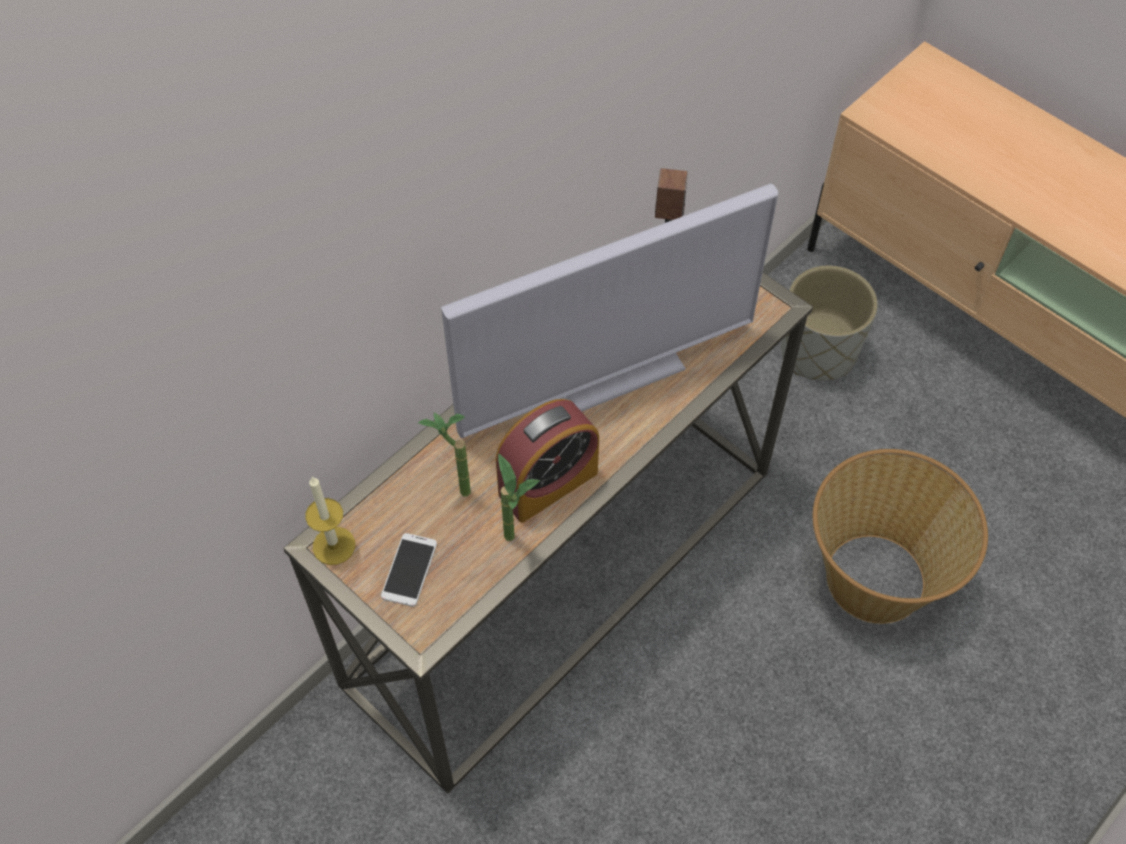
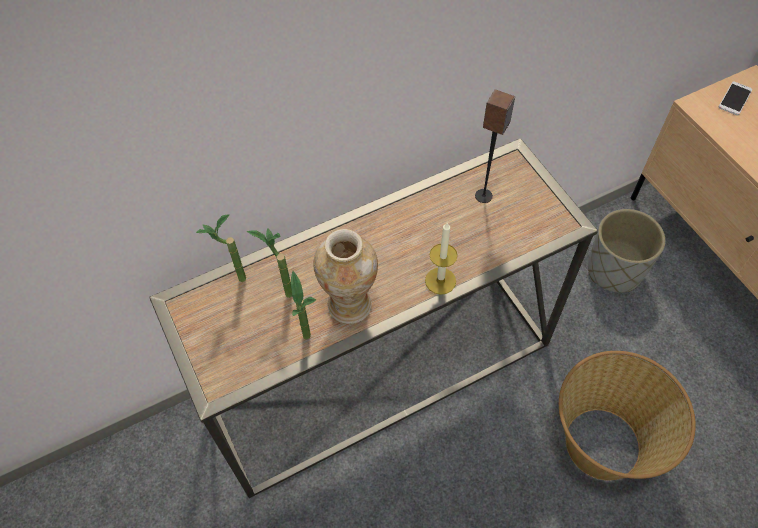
camera: 20 degrees right, 0 degrees up
(334, 545) = (183, 305): candle -> candle (440, 281)
(387, 496) = (234, 281): none -> potted plant
(409, 570) = (226, 338): phone -> phone (735, 99)
(548, 483) = (349, 305): alarm clock -> vase
(603, 376) = (420, 239): television -> none

